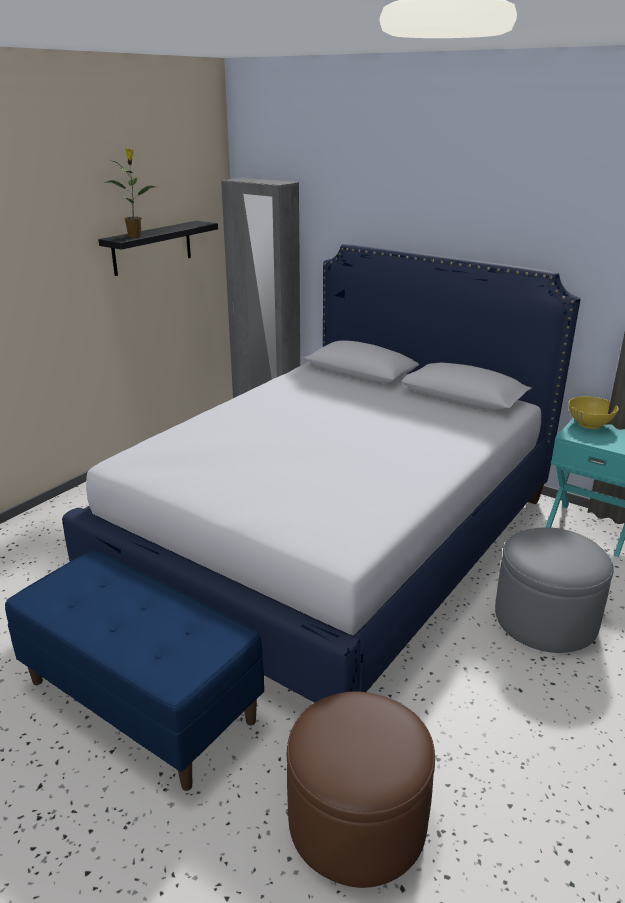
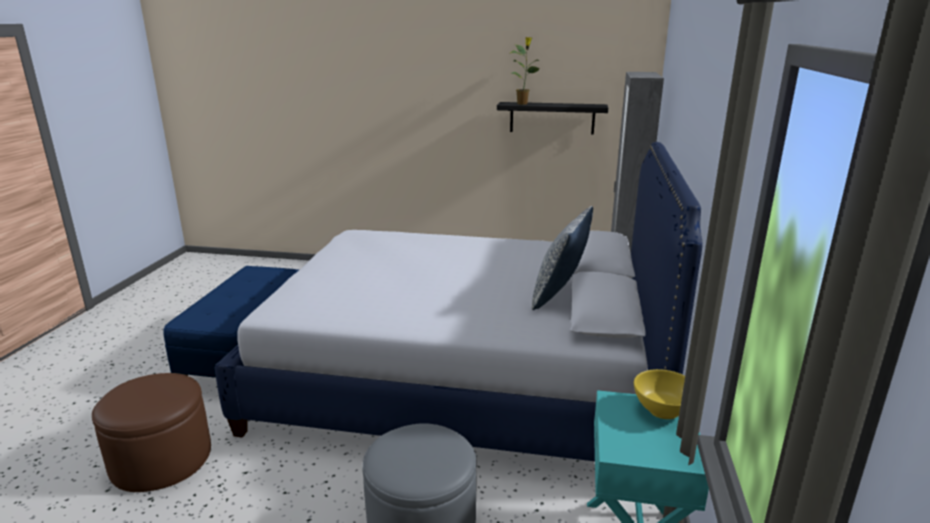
camera: 65 degrees right, 5 degrees down
(415, 400) = (560, 294): none -> pillow

